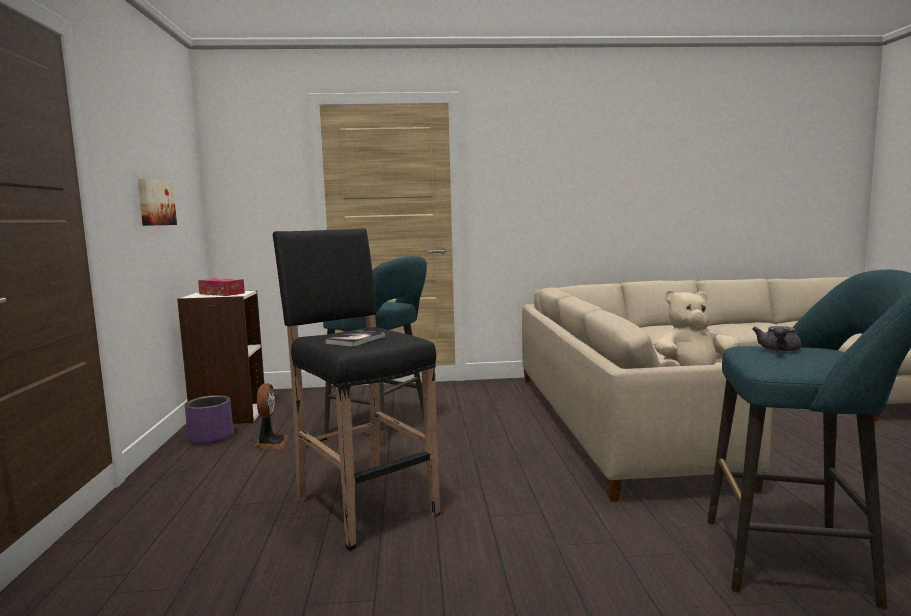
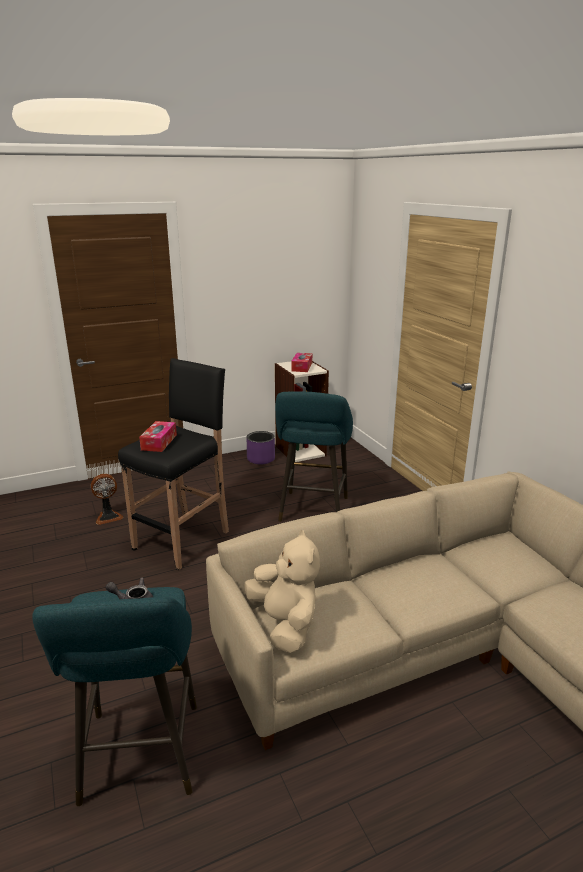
camera: 70 degrees right, 15 degrees up
(155, 203) = (263, 298): picture -> none
(271, 443) = (261, 480): fan -> fan (108, 517)
(355, 340) = (159, 442): book -> tissue box

